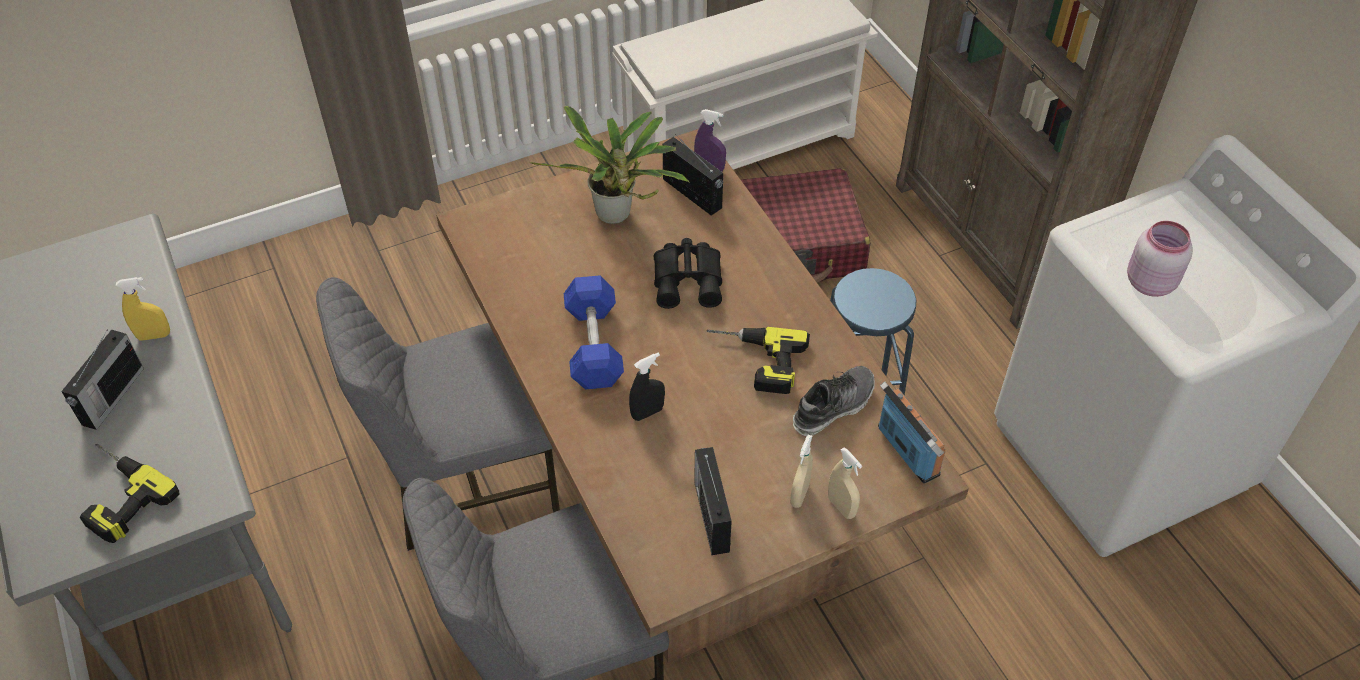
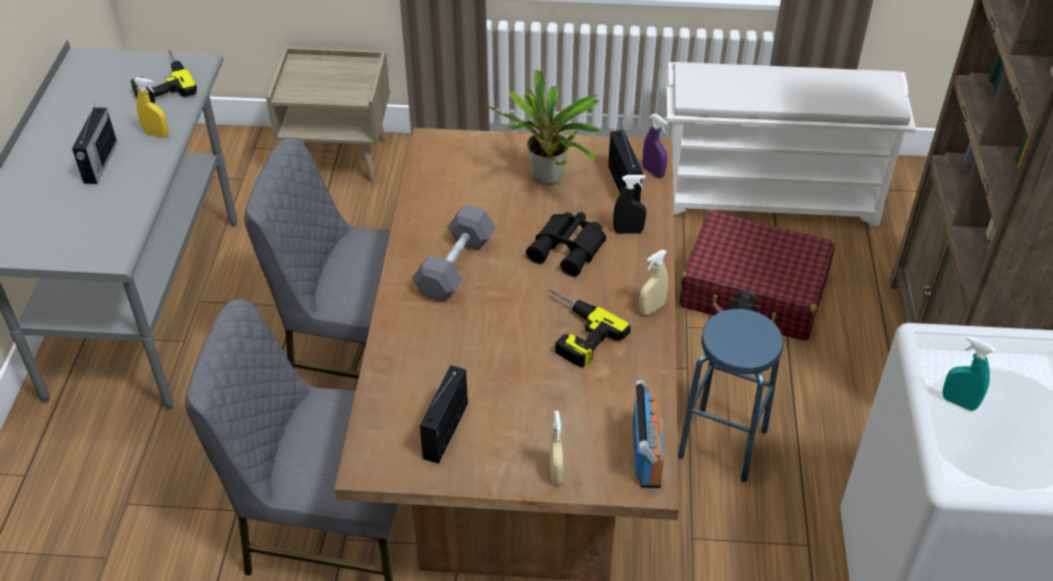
camera: 30 degrees right, 5 degrees down
(112, 397) = (100, 163): radio -> radio turned 45 degrees counterclockwise
(115, 495) = (52, 227): power drill -> power drill (161, 82)
(280, 273) = (340, 157): none -> beige nightstand
(594, 345) = (455, 266): blue dumbbell -> grey dumbbell
(647, 413) = (457, 332): black spray bottle -> black spray bottle (628, 231)
(799, 495) = (528, 447): beige spray bottle -> beige spray bottle (651, 309)
(833, 406) = (611, 393): shoe -> none
(1148, 282) = (959, 402): pink jar -> turquoise spray bottle

